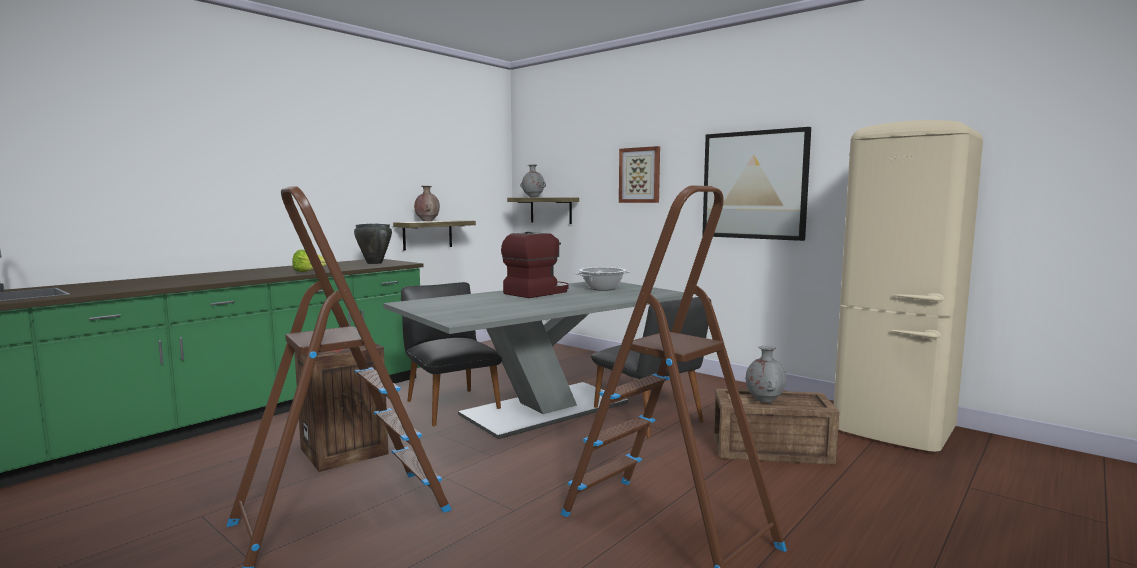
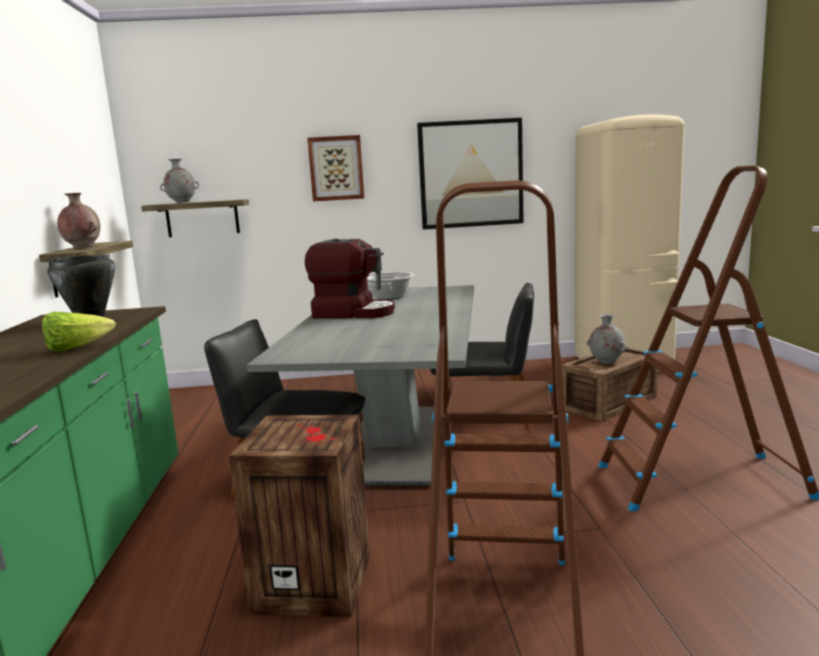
camera: 45 degrees left, 5 degrees up
(537, 292) = (353, 313): coffee machine -> coffee machine turned 105 degrees clockwise

